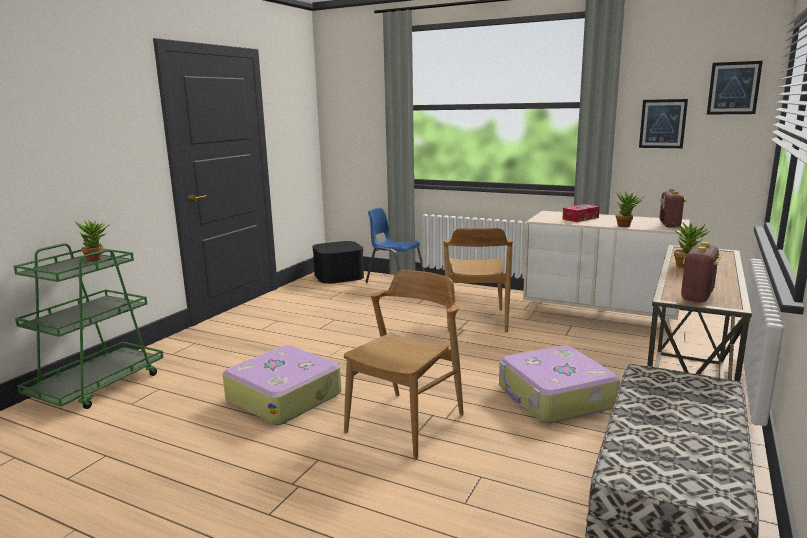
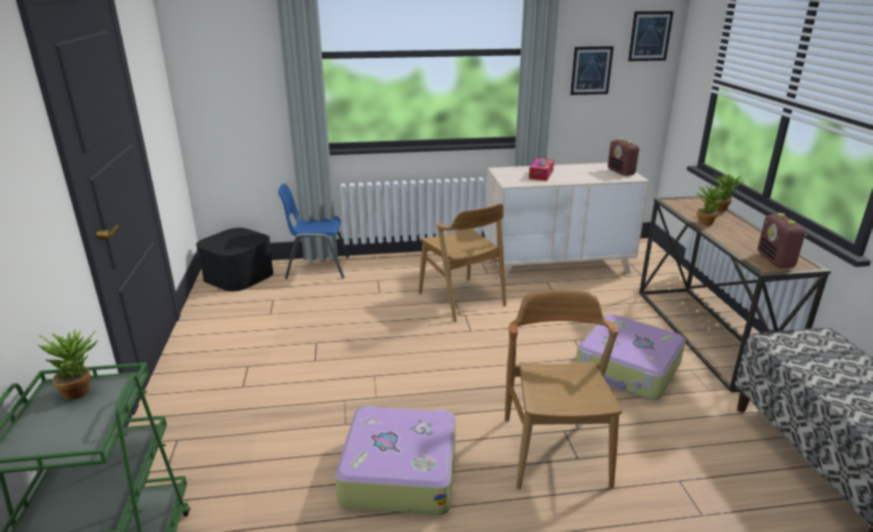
camera: 35 degrees left, 10 degrees up
(626, 226) = (593, 179): potted plant -> potted plant (722, 209)

